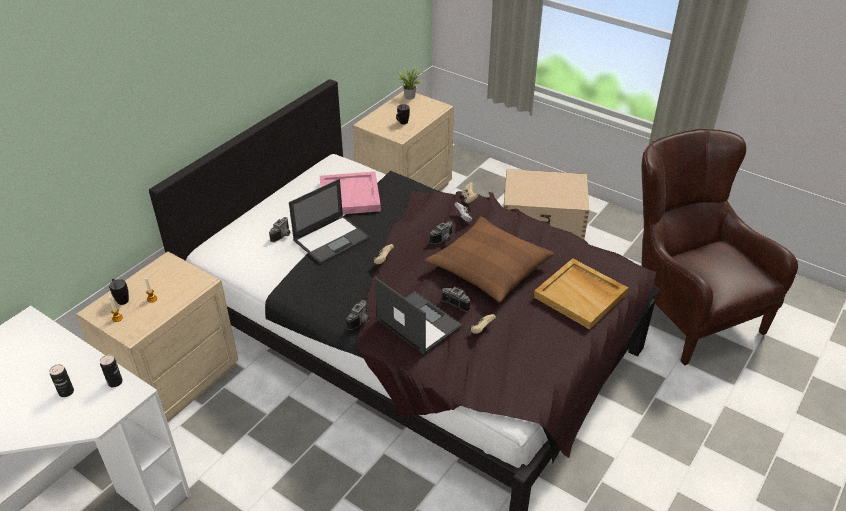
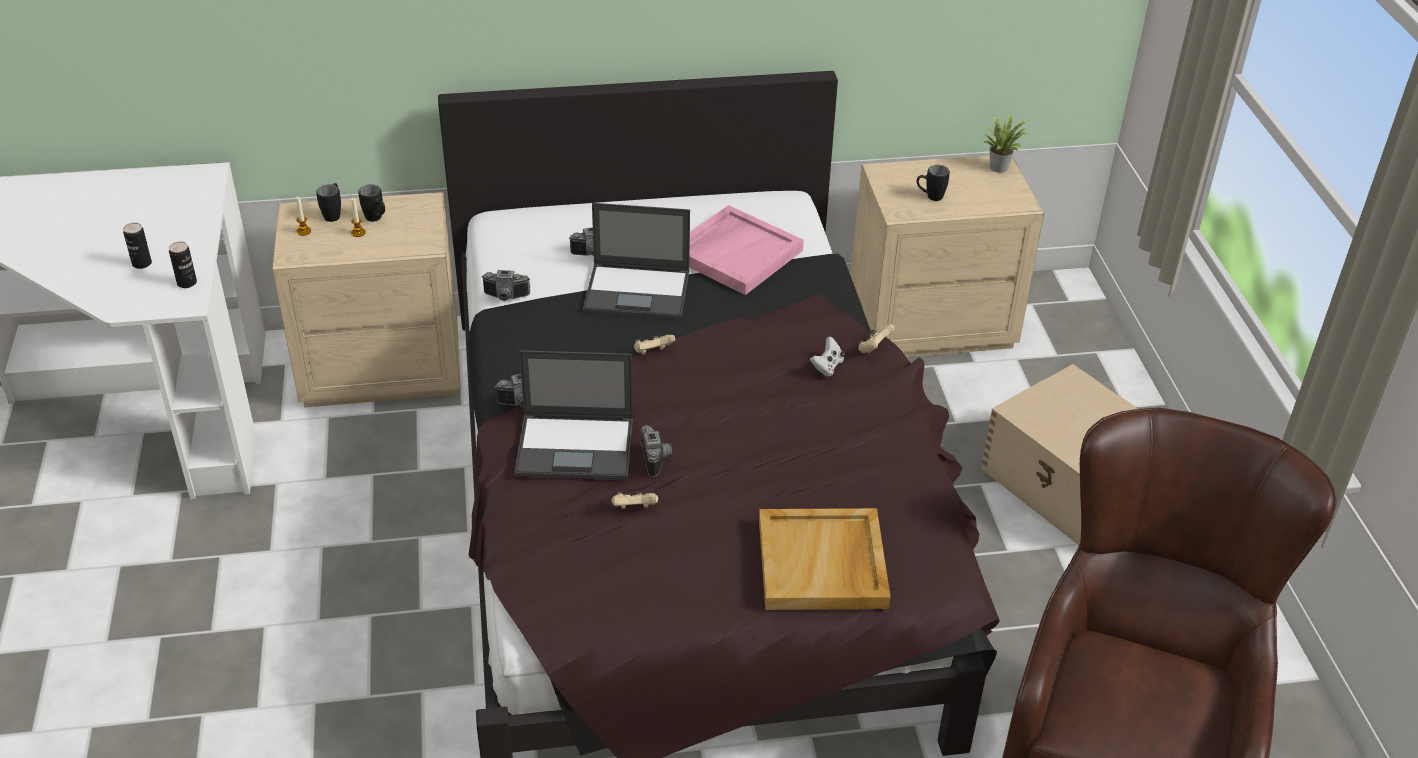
camera: 45 degrees right, 0 degrees up
(152, 286) = (376, 219): none -> black mug
(418, 322) = (577, 447): laptop -> laptop turned 90 degrees clockwise
(444, 240) = (759, 377): camera -> camera (505, 297)
(489, 268) = (762, 448): brown pillow -> none

